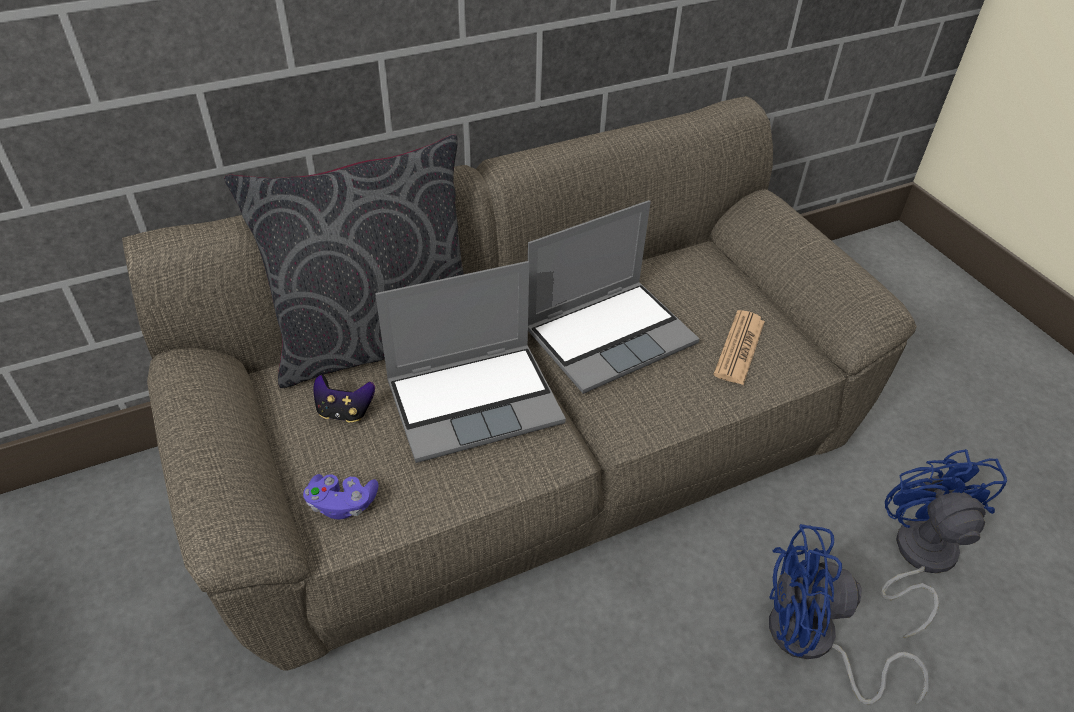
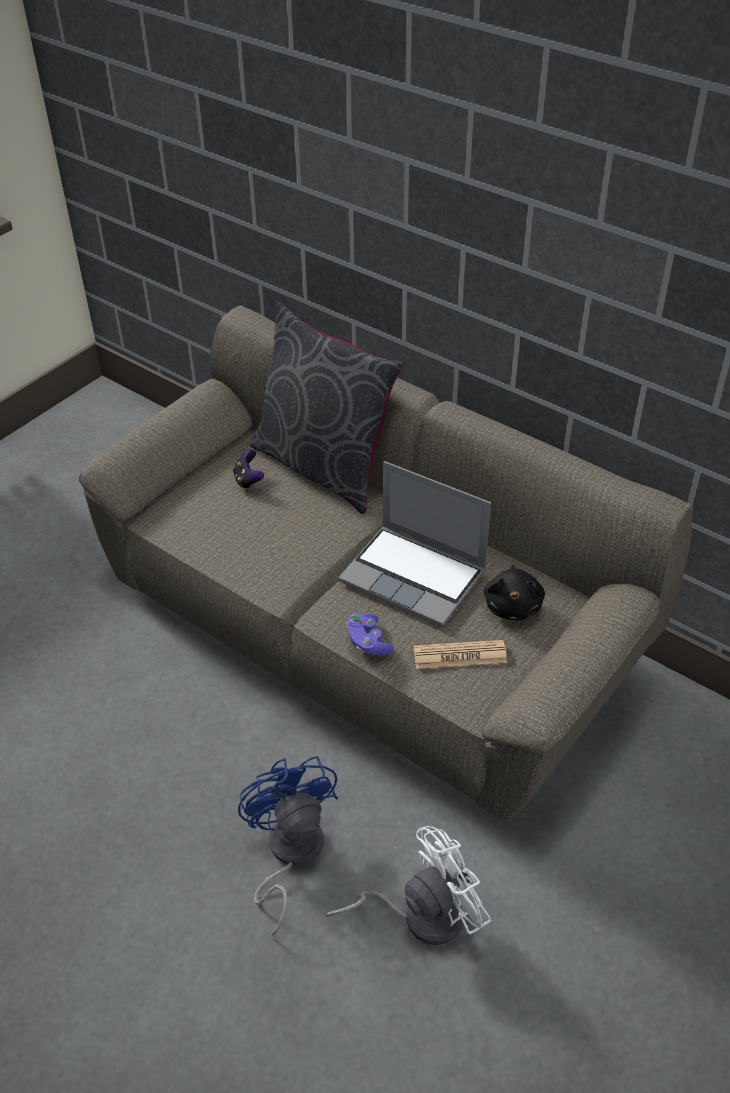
camera: 65 degrees right, 0 degrees up
(342, 504) = (178, 512): purple game controller -> purple game controller (368, 642)
(475, 401) = (298, 533): laptop -> none
(689, 289) = (513, 605): none -> black plush toy
(917, 558) = (420, 915): blue fan -> white fan

